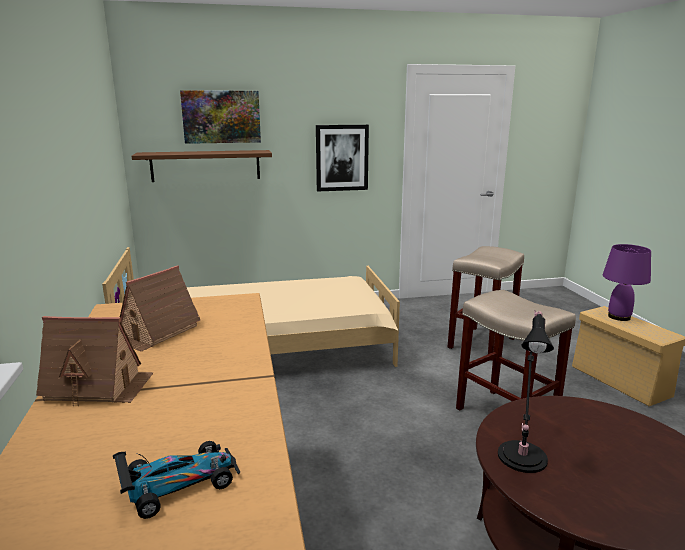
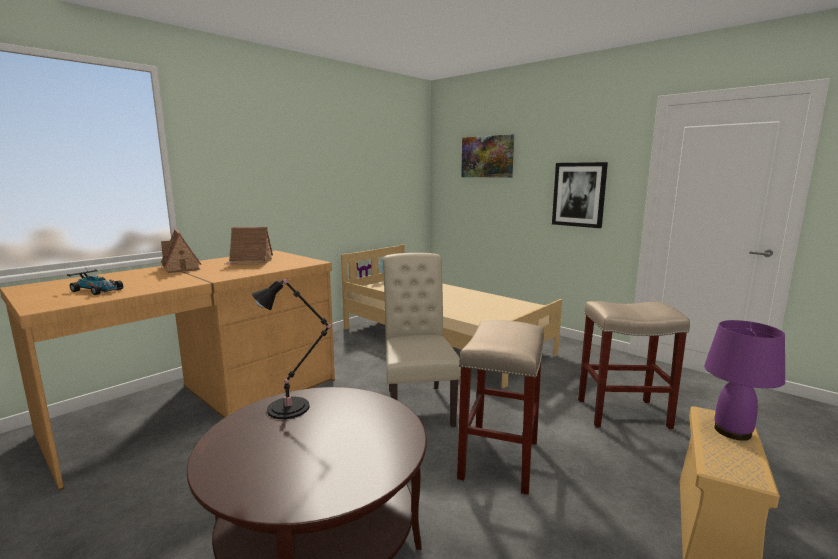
camera: 55 degrees right, 5 degrees down
(205, 165) = (474, 195): brown shelf -> none
(379, 418) = (417, 404): none -> beige chair

